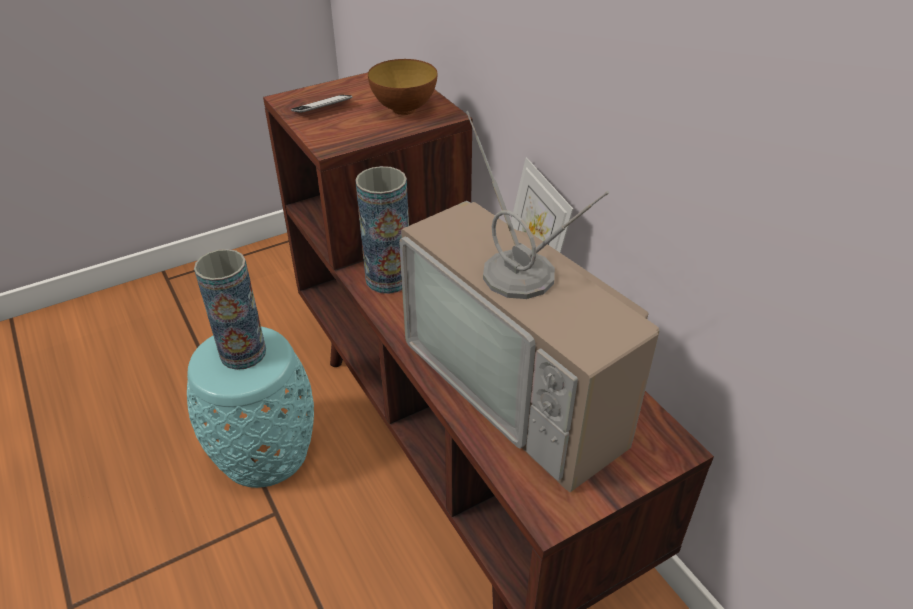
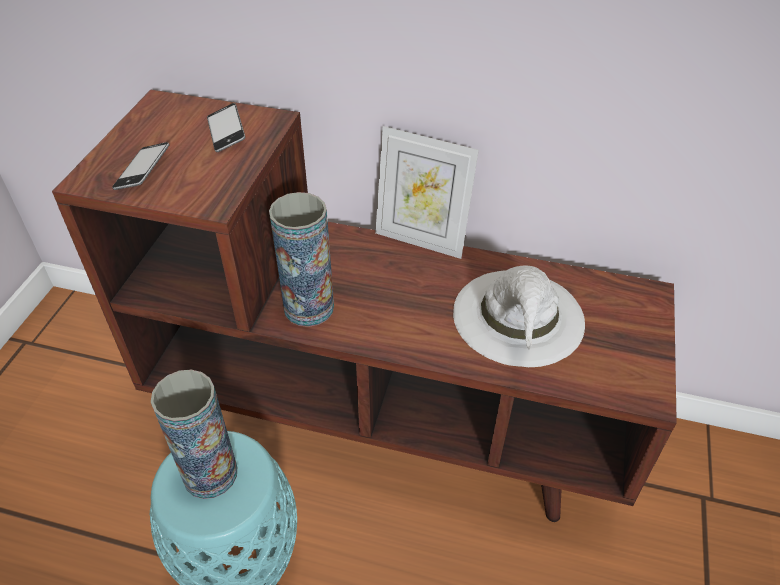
camera: 45 degrees left, 5 degrees up
(404, 109) = (226, 132): bowl -> phone
(525, 384) = (519, 318): television -> white hat

